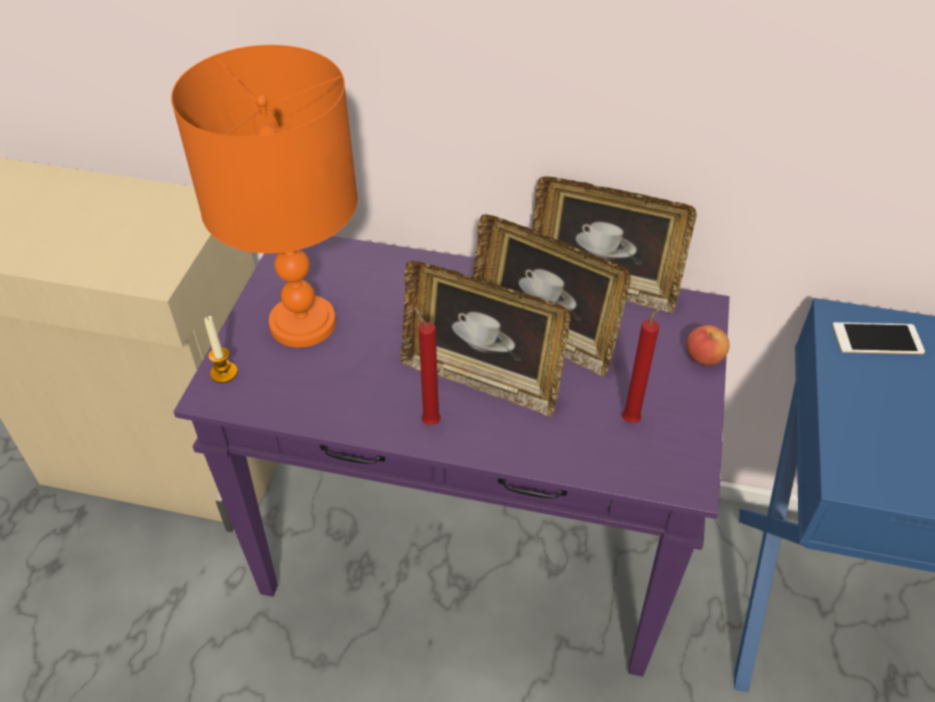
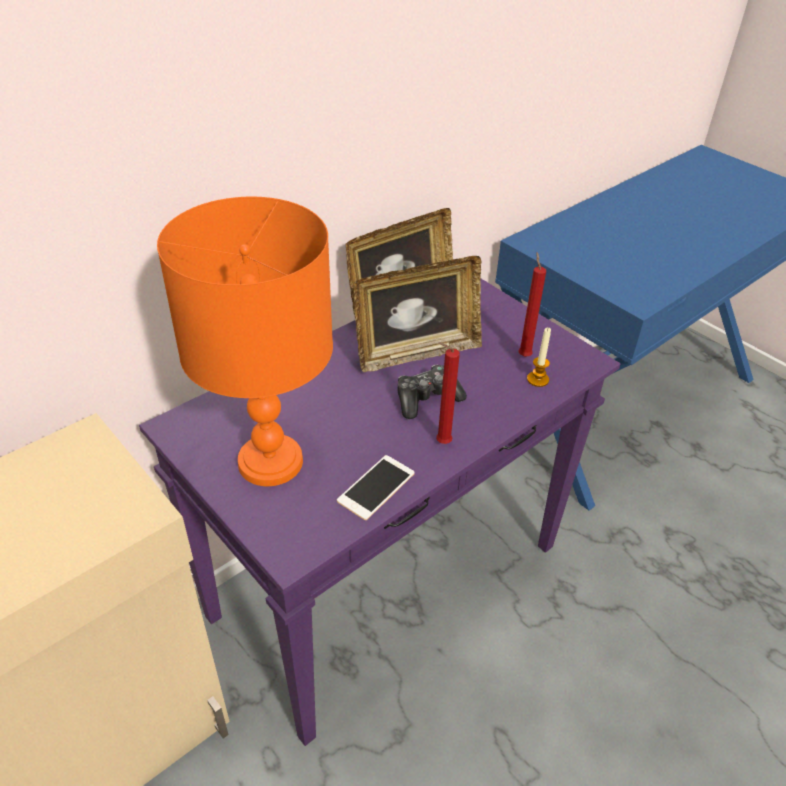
camera: 55 degrees left, 5 degrees down
(224, 373) = (274, 535): candle -> candle (537, 379)
(482, 379) = (427, 398): picture frame -> game controller
(704, 357) = (502, 302): apple -> none
(877, 339) = (552, 240): phone -> phone (376, 487)

